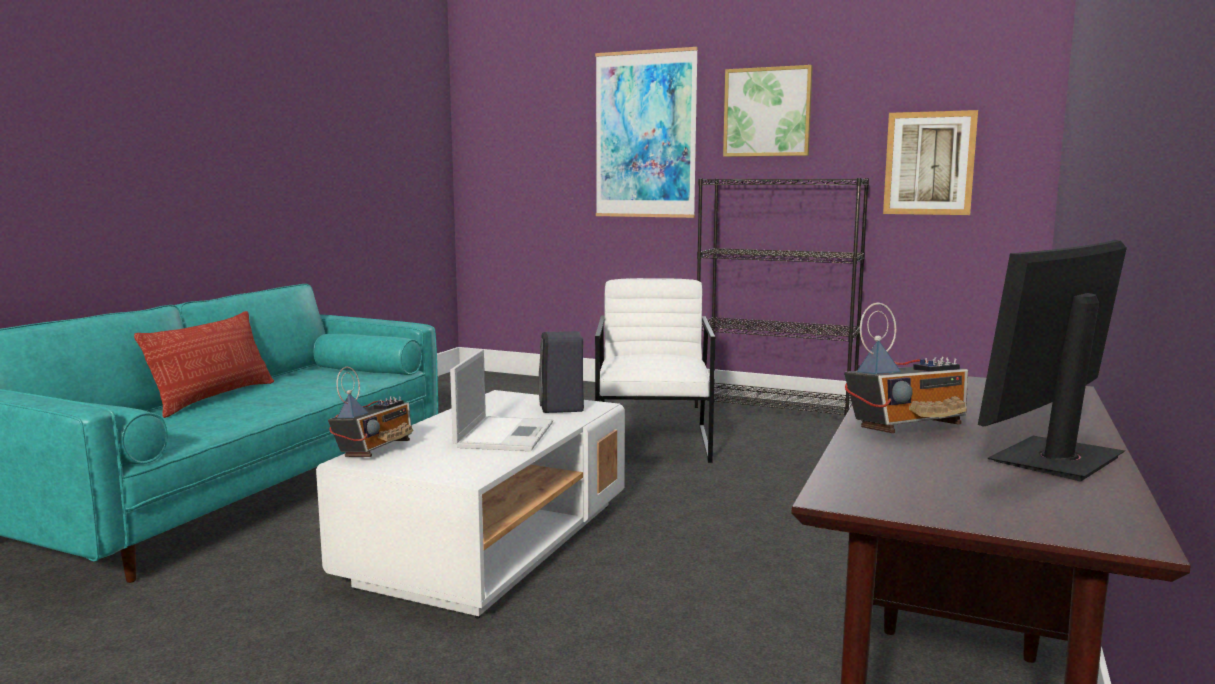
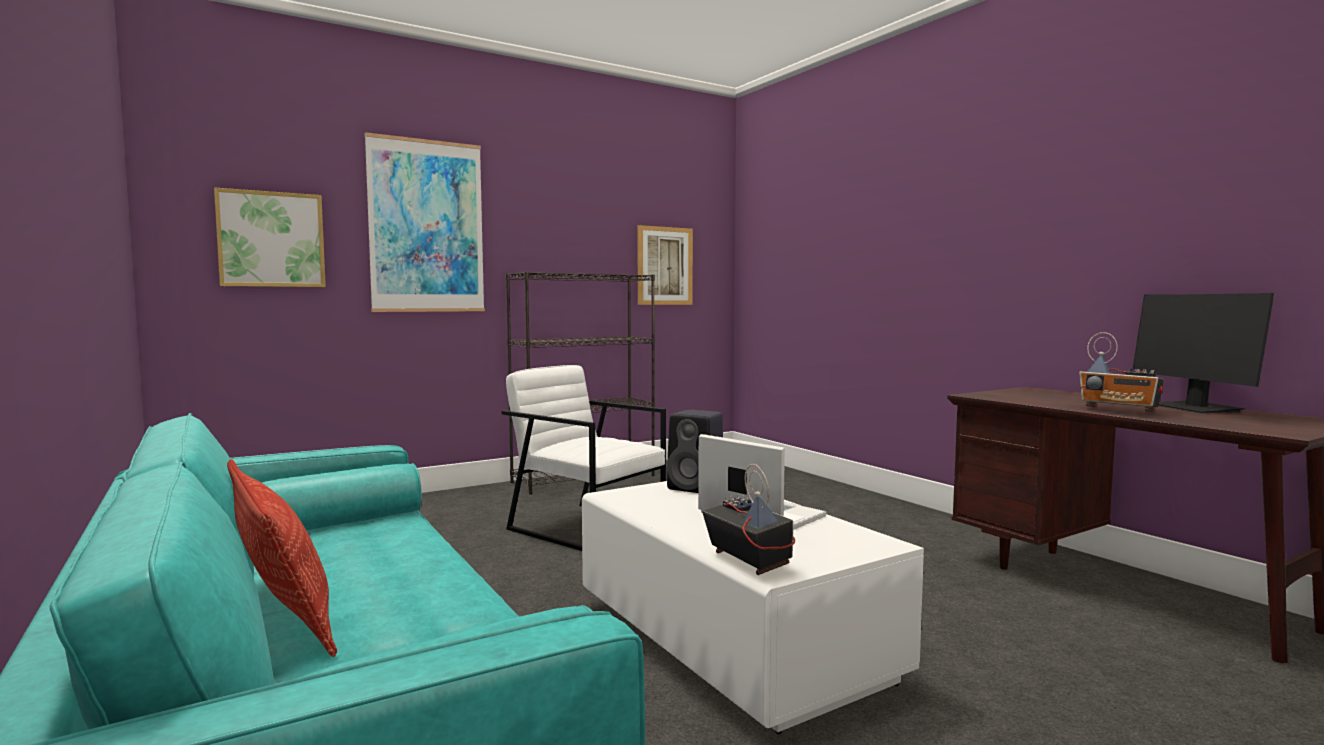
camera: 55 degrees left, 5 degrees down
(767, 112) = (546, 215): picture -> picture (271, 239)
(907, 427) = (1119, 410): radio -> radio turned 120 degrees clockwise

